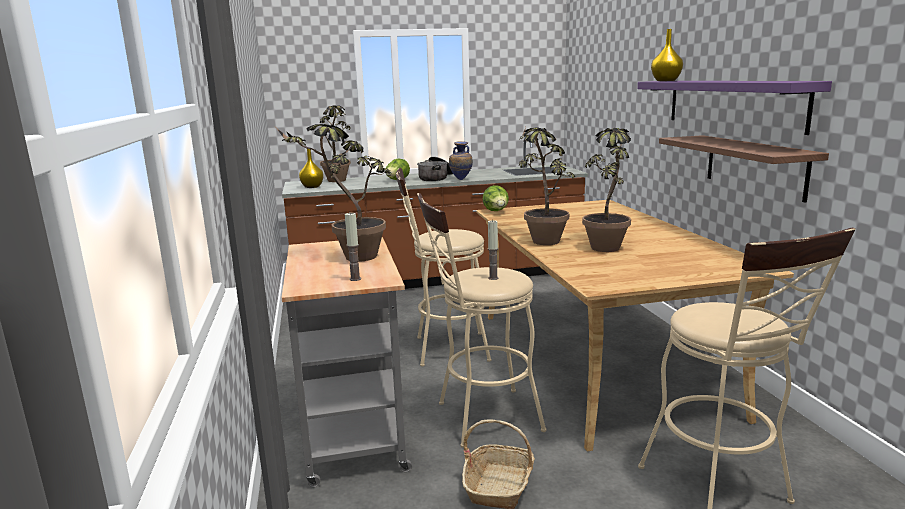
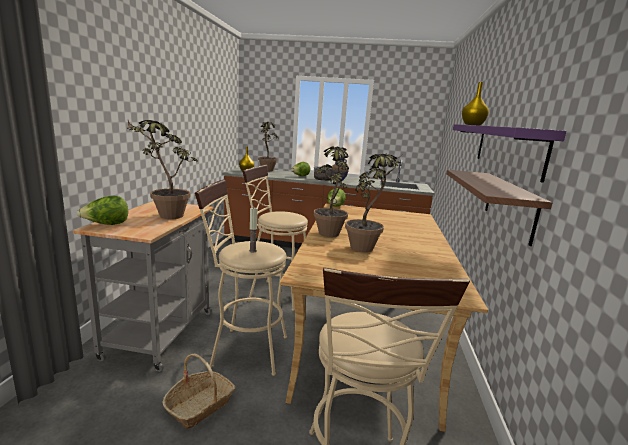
camera: 20 degrees right, 0 degrees up
(309, 283) = (107, 225): none -> lettuce
(355, 279) = (134, 229): candle -> none

